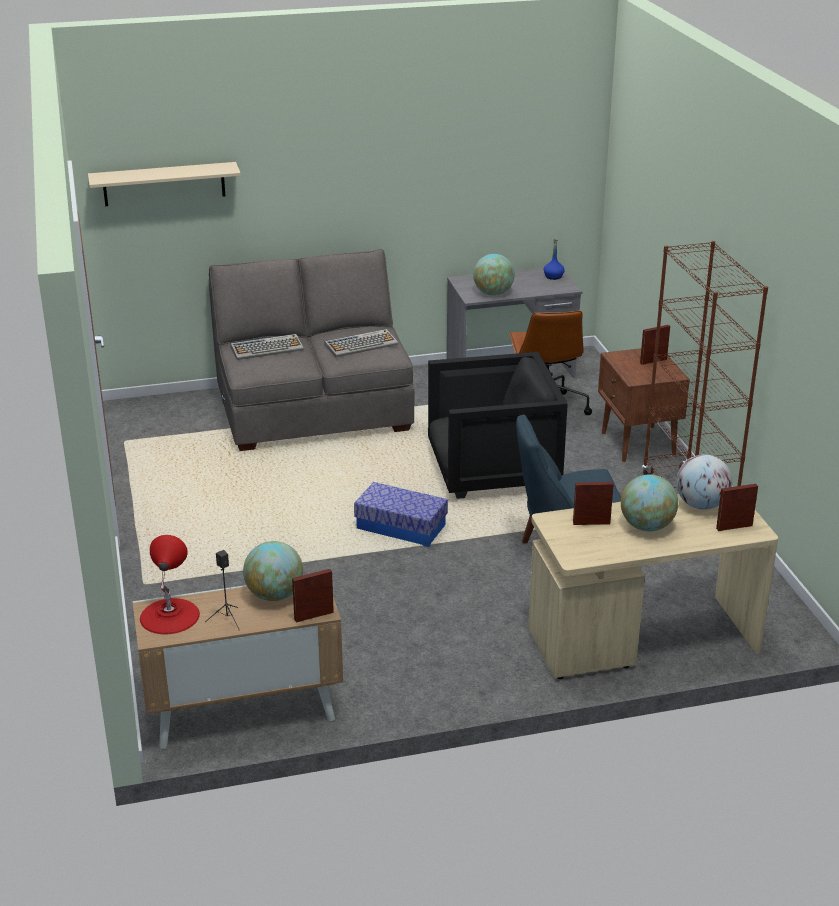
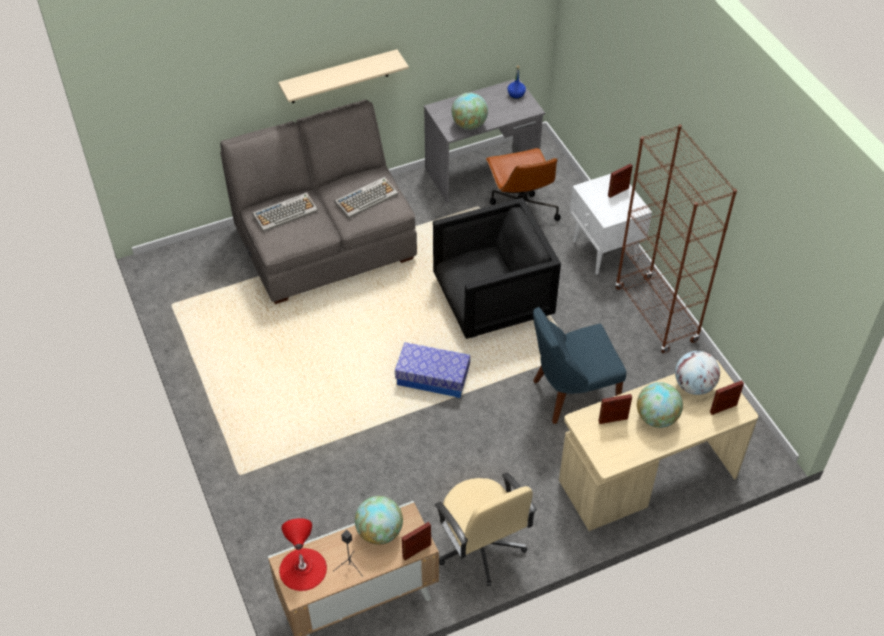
camera: 10 degrees left, 20 degrees up
(164, 184) = (172, 83): beige shelf -> beige shelf (339, 77)
(412, 679) = (480, 547): none -> beige office chair
(638, 444) = (604, 251): brown nightstand -> white nightstand

